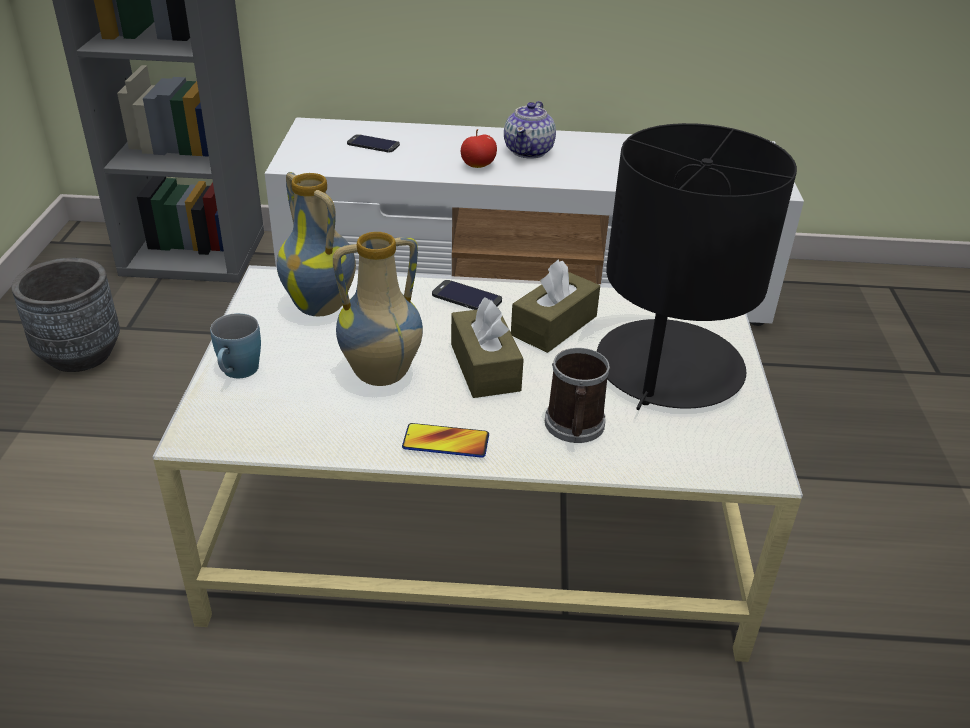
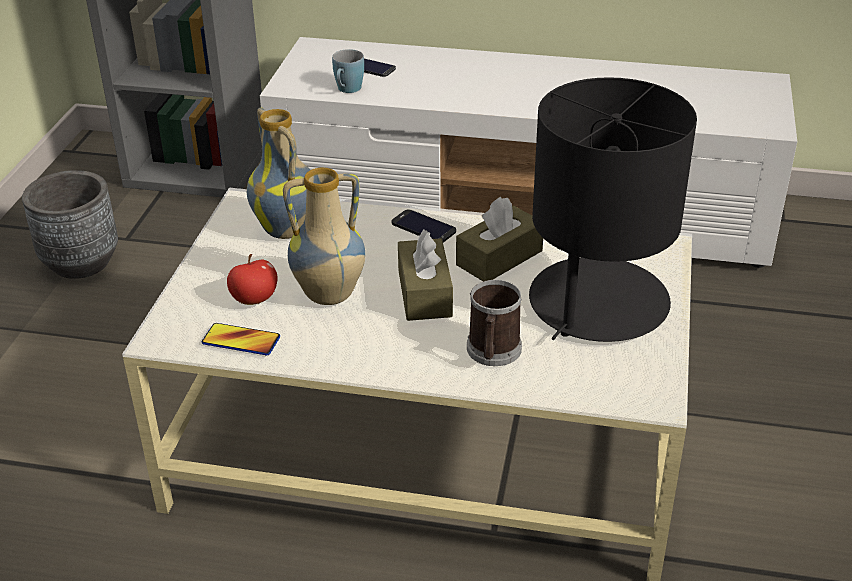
camera: 10 degrees right, 0 degrees up
(237, 373) = (203, 287): blue mug -> blue mug (347, 90)
(446, 442) = (374, 357): phone -> phone (241, 340)
(478, 166) = (469, 93): apple -> apple (254, 299)
(529, 151) = (525, 79): teapot -> none

